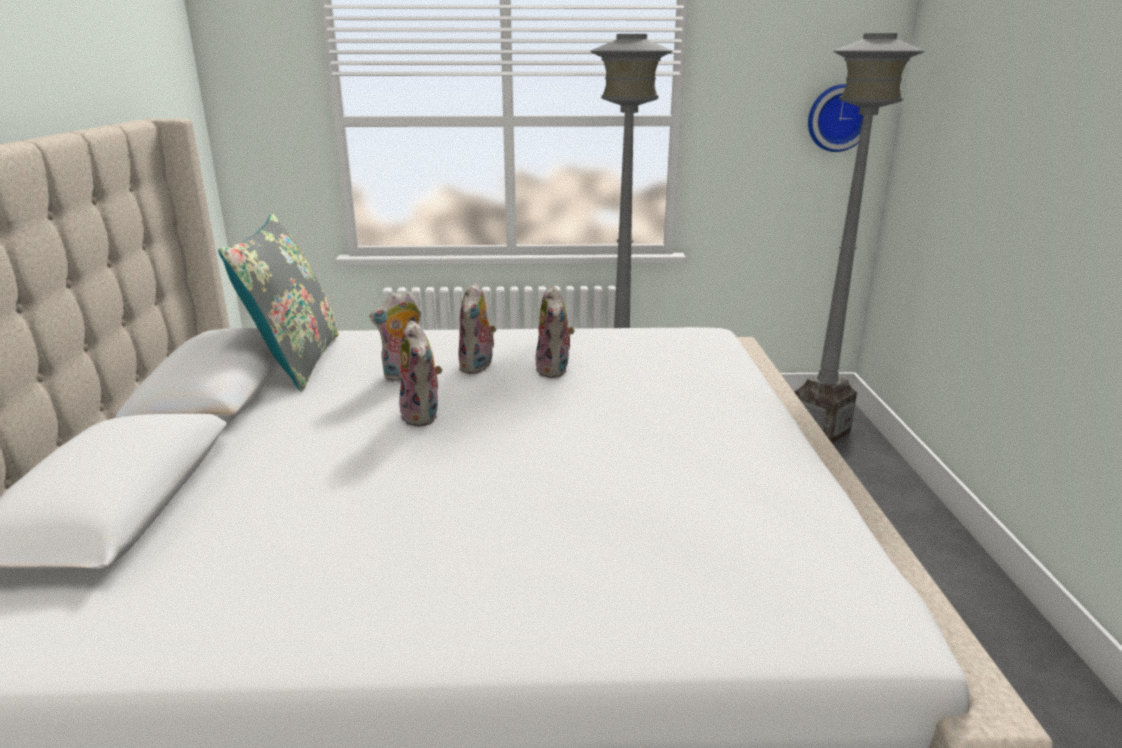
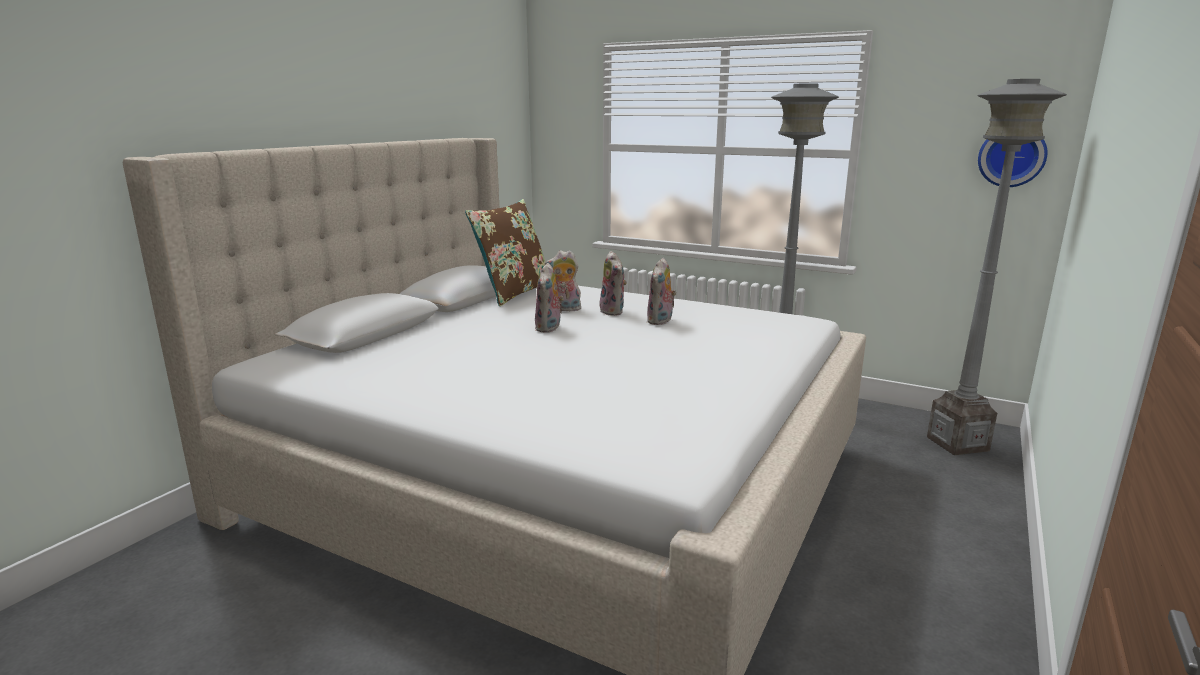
camera: 30 degrees right, 5 degrees down
(295, 361) = (513, 293): grey pillow -> brown pillow
(478, 367) = (614, 311): plush toy -> plush toy turned 60 degrees counterclockwise

